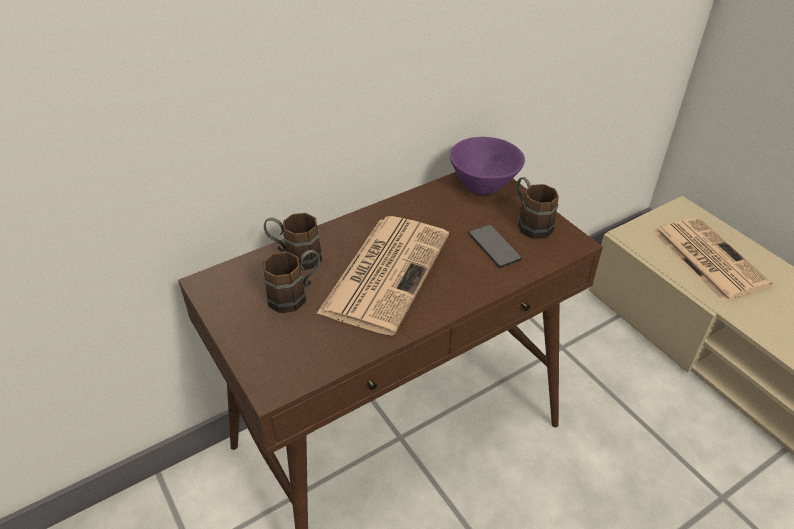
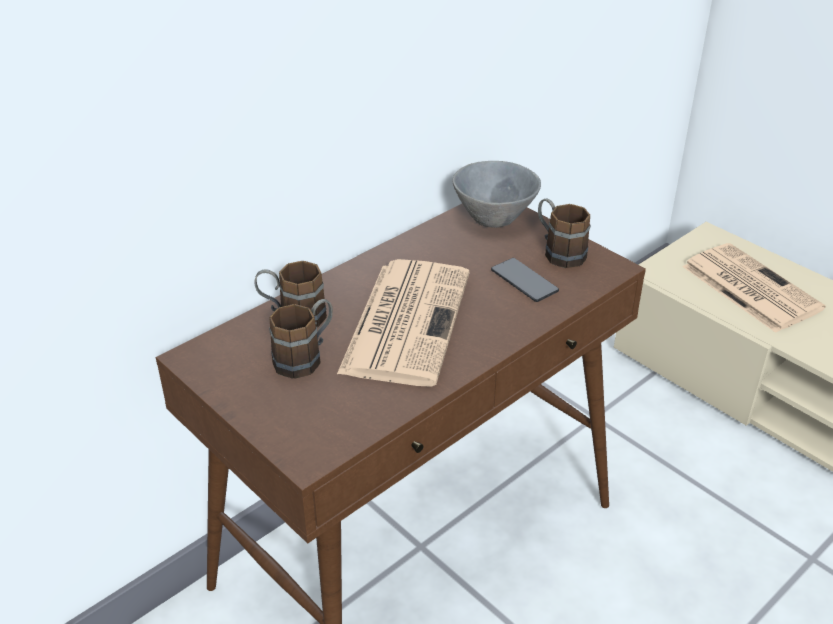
camera: 10 degrees left, 5 degrees down
(486, 185) = (497, 216): purple bowl -> grey bowl

